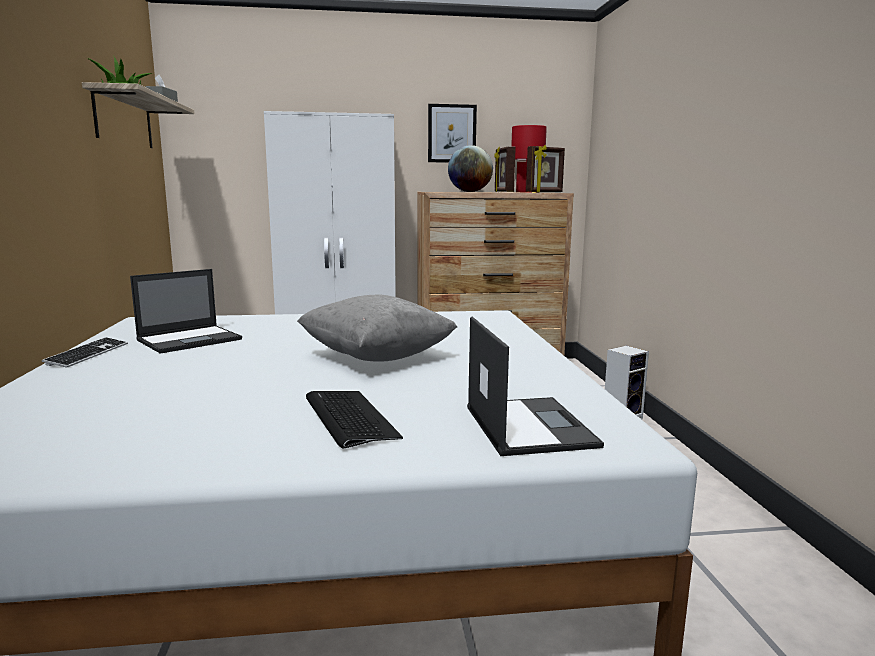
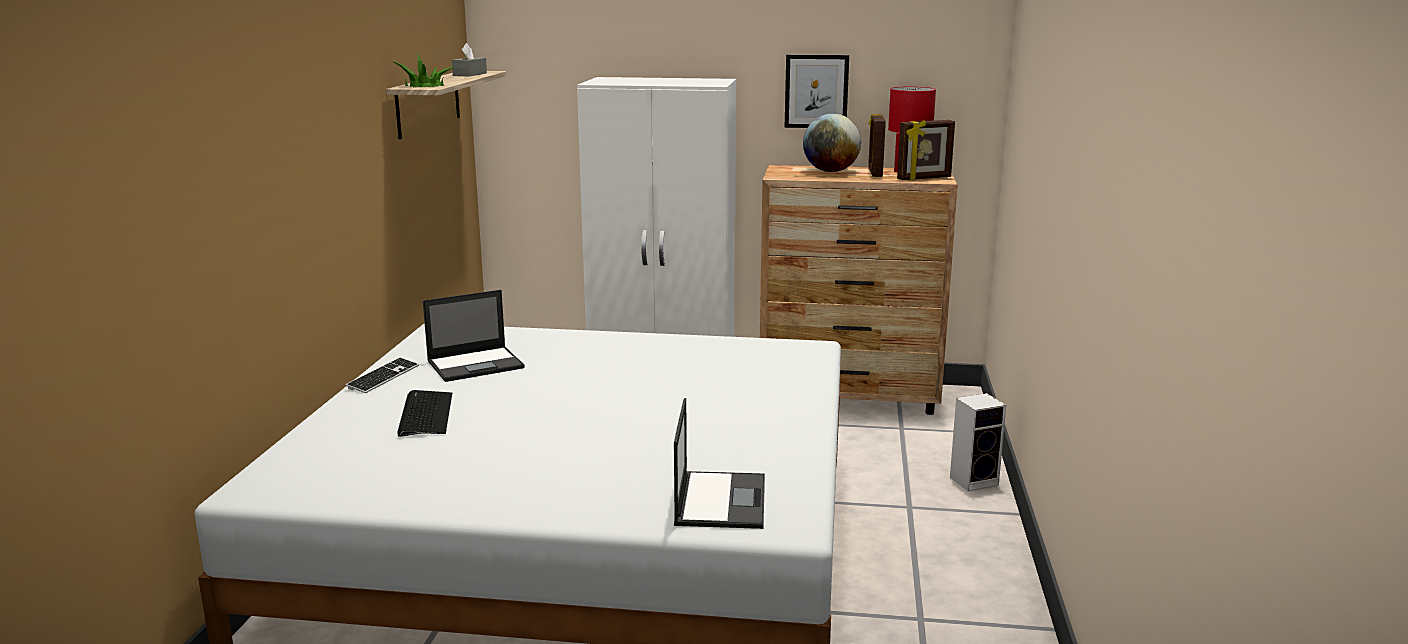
camera: 15 degrees right, 5 degrees up
(349, 418) = (577, 475): keyboard -> keyboard (425, 414)
(376, 358) = (640, 406): grey pillow -> none

